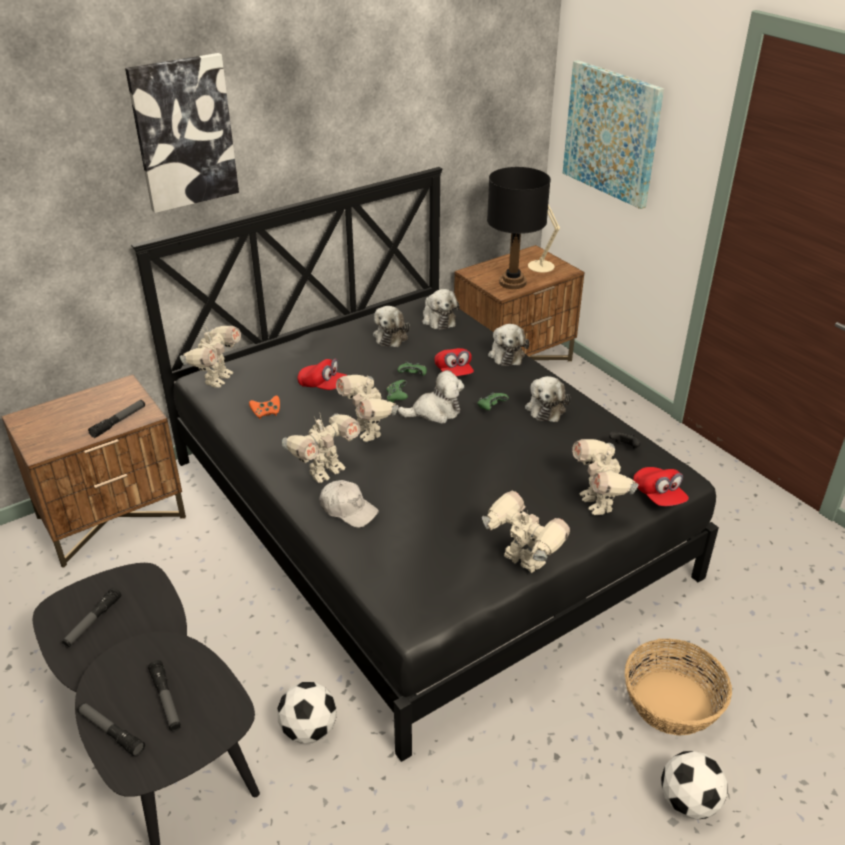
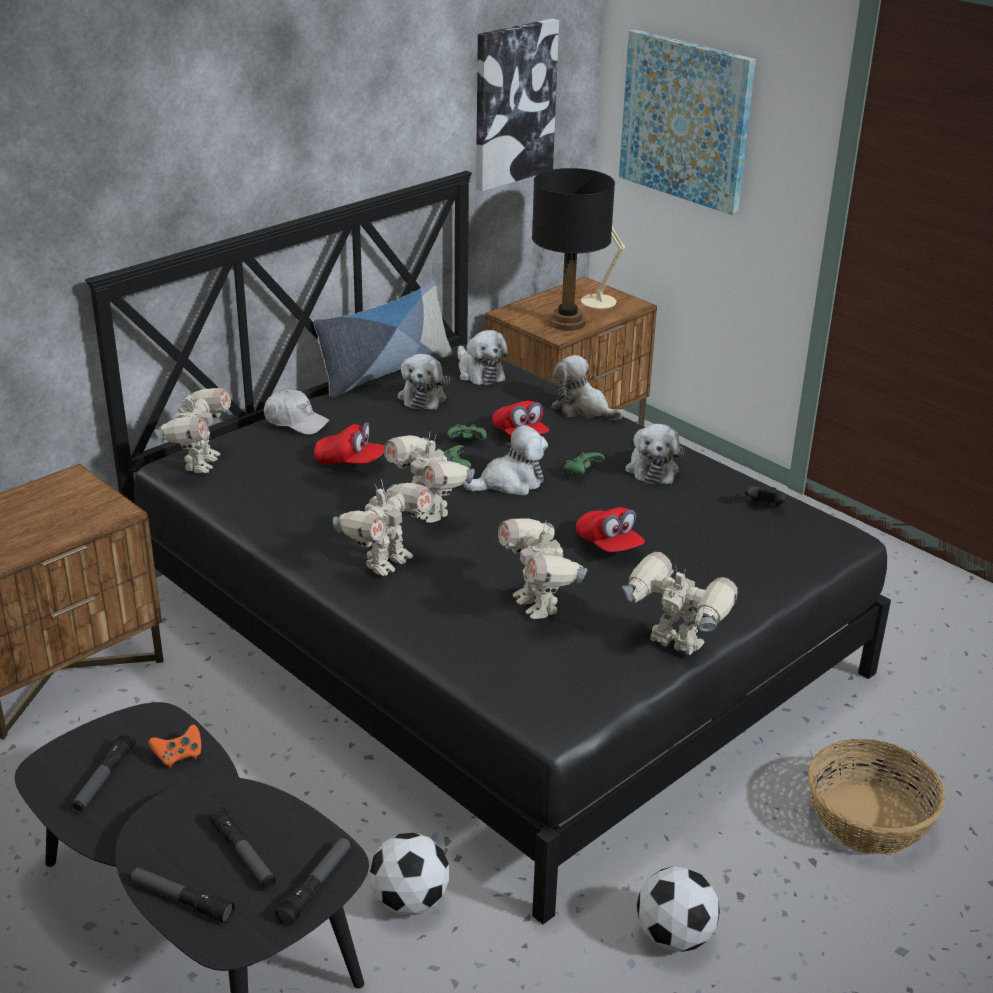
camera: 10 degrees left, 5 degrees down
(119, 422) = (81, 523): flashlight -> flashlight (316, 885)
(184, 133) = (154, 126): picture -> picture (513, 104)
(266, 413) = (282, 500): orange game controller -> orange game controller (178, 756)
(348, 510) = (431, 604): white cap -> white cap (296, 422)
(370, 313) = (385, 371): none -> pillow
(506, 354) = (582, 409): plush toy -> plush toy turned 135 degrees clockwise
(598, 503) = (749, 571): toy robot -> toy robot (538, 605)
(658, 496) = (822, 558): red cap -> red cap (609, 545)
(688, 802) = (915, 927): football -> football (674, 936)

